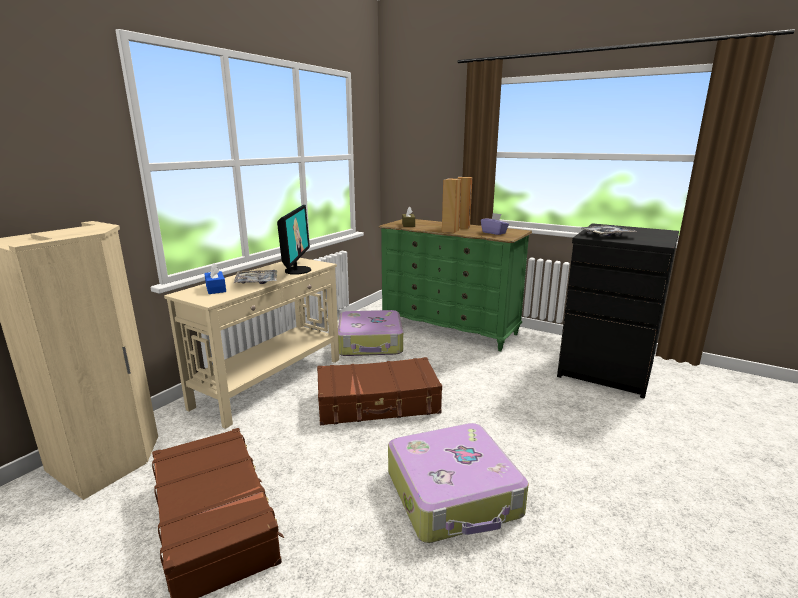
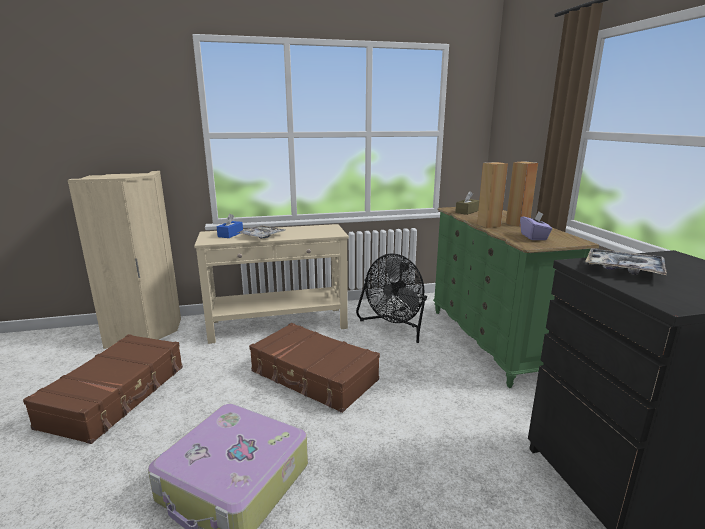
camera: 45 degrees right, 0 degrees up
(297, 270) = (307, 234): monitor -> none
(371, 343) = (394, 325): suitcase -> black fan

